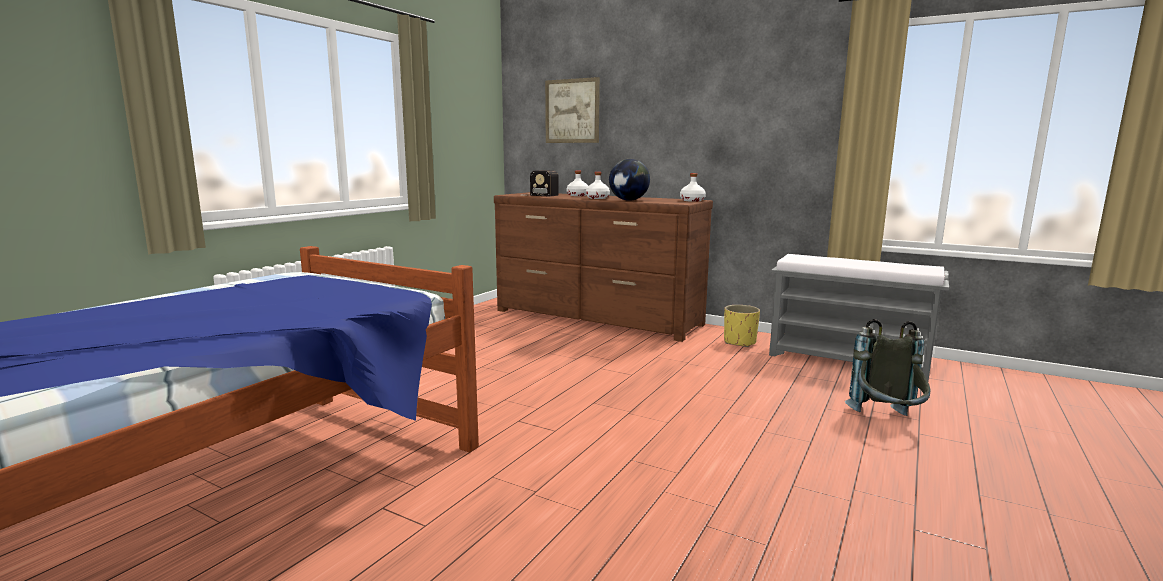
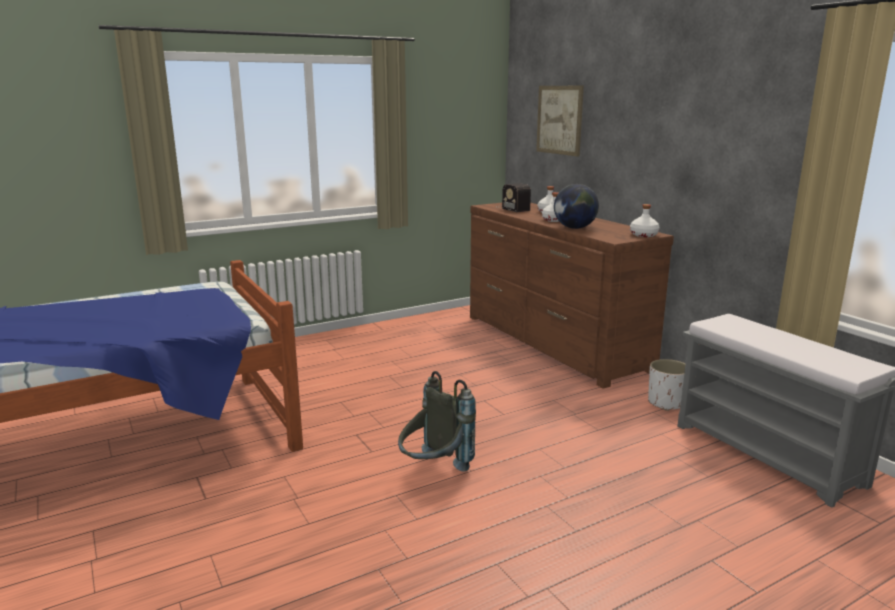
camera: 30 degrees right, 5 degrees up
(740, 342) = (666, 403): yellow planter -> white planter
(887, 422) = (694, 536): grey backpack -> grey backpack (434, 471)

